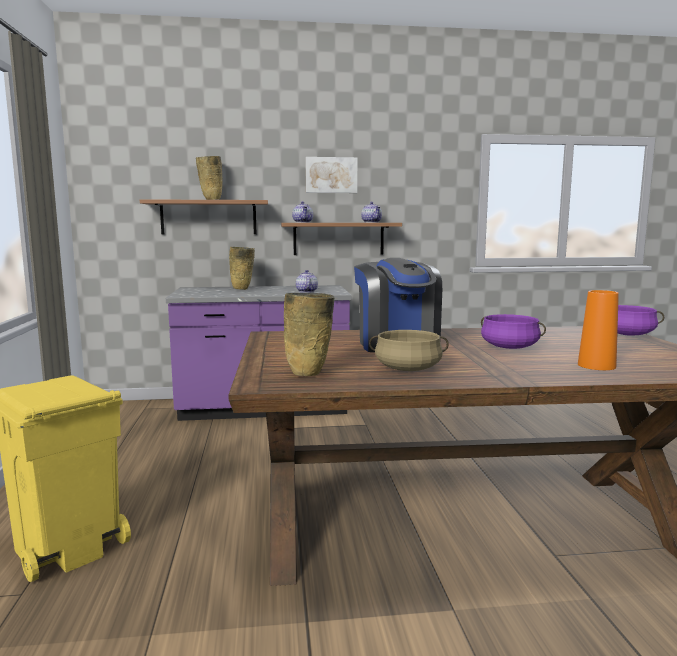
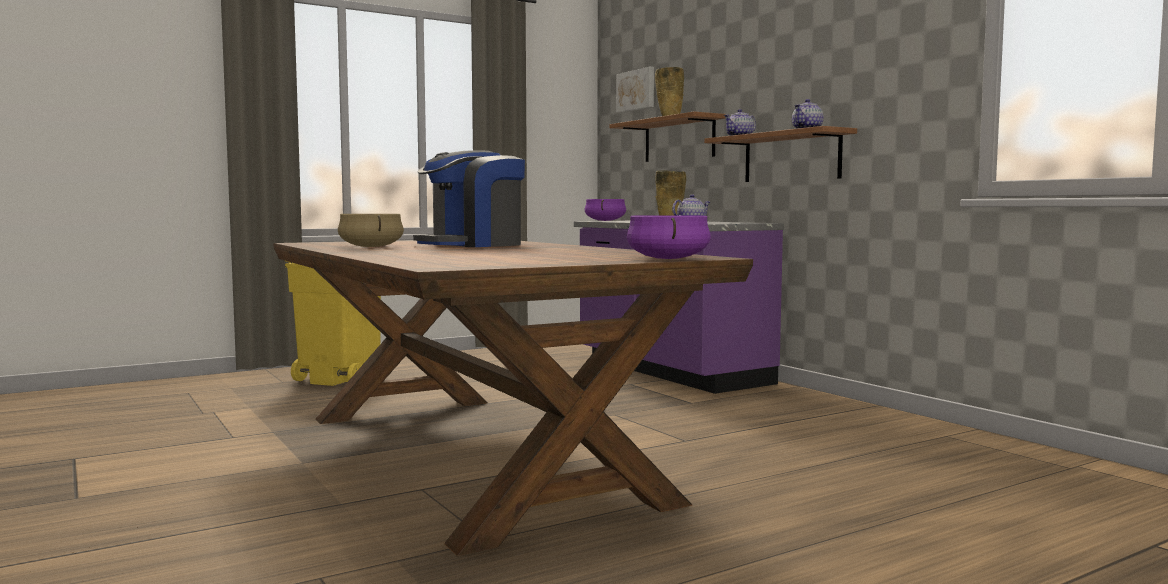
camera: 65 degrees right, 5 degrees down
(310, 373) = (339, 243): beige vase -> none
(331, 175) = (785, 69): picture -> picture (636, 90)
(510, 347) = (503, 250): purple cooking pot -> purple cooking pot (605, 220)
(596, 365) = (432, 256): orange vase -> none

